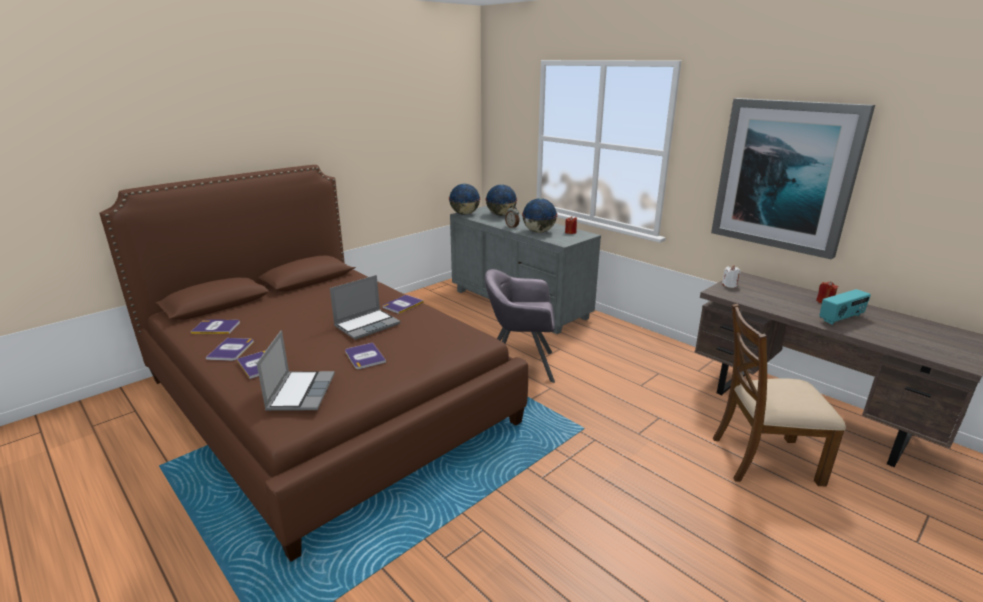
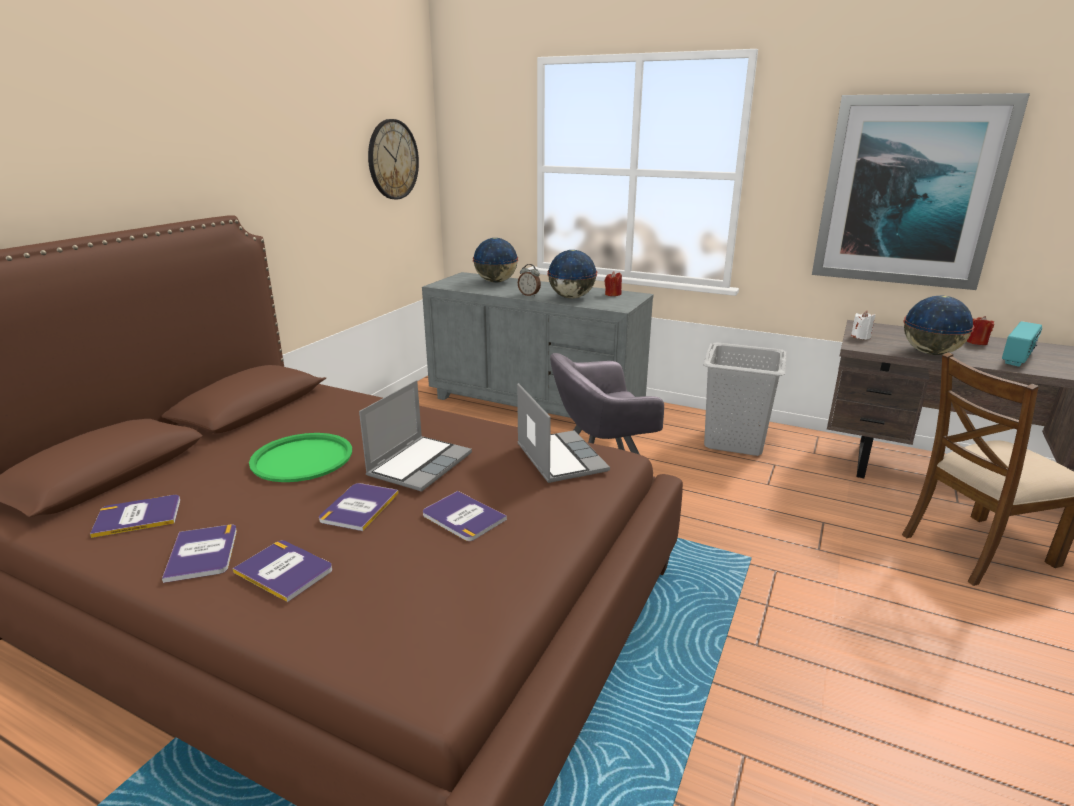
camera: 20 degrees left, 0 degrees up
(300, 392) = (410, 605): laptop -> laptop (559, 458)
(311, 311) = (302, 458): none -> green tray
(402, 304) = (446, 424): book -> book (359, 507)
(442, 127) = (392, 159): none -> wall clock
(465, 214) = (444, 284): globe -> globe (931, 353)
(642, 352) = (734, 441): none -> grey laundry basket

